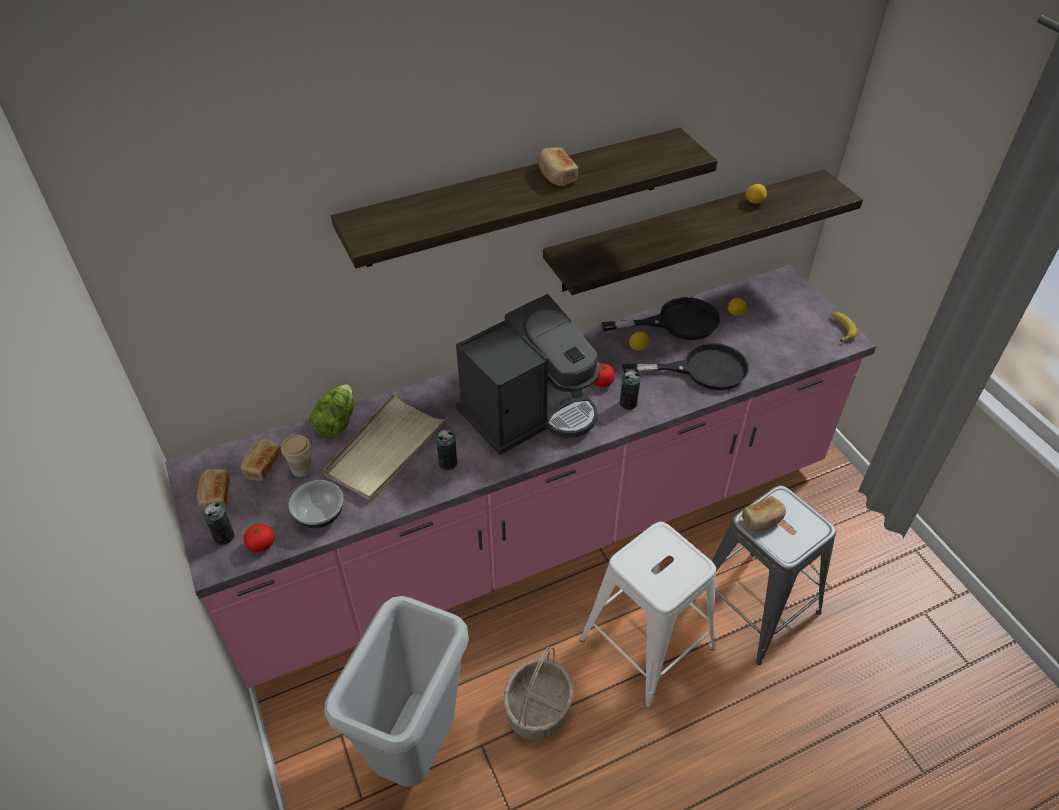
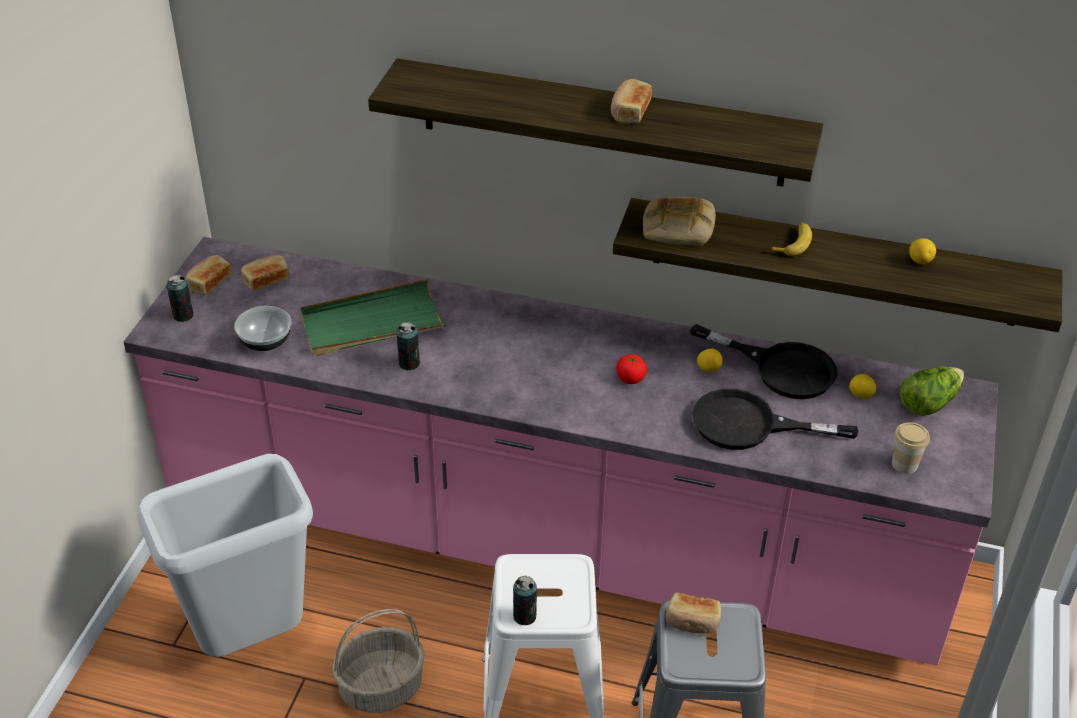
camera: 40 degrees right, 5 degrees down
(261, 545) = (201, 337): tomato -> none
(302, 468) = (292, 299): cup -> cup (904, 464)
(336, 421) = (360, 278): lettuce -> lettuce (928, 402)
(385, 450) = (372, 323): beige tray -> green tray
(529, 412) = (529, 365): coffee machine -> none
(598, 254) = (677, 228): none -> bread
(628, 403) = (632, 411): can -> can (524, 616)
(702, 369) = (749, 425): black frying pan -> black frying pan turned 150 degrees clockwise
(841, 329) = (968, 477): banana -> banana (793, 243)

